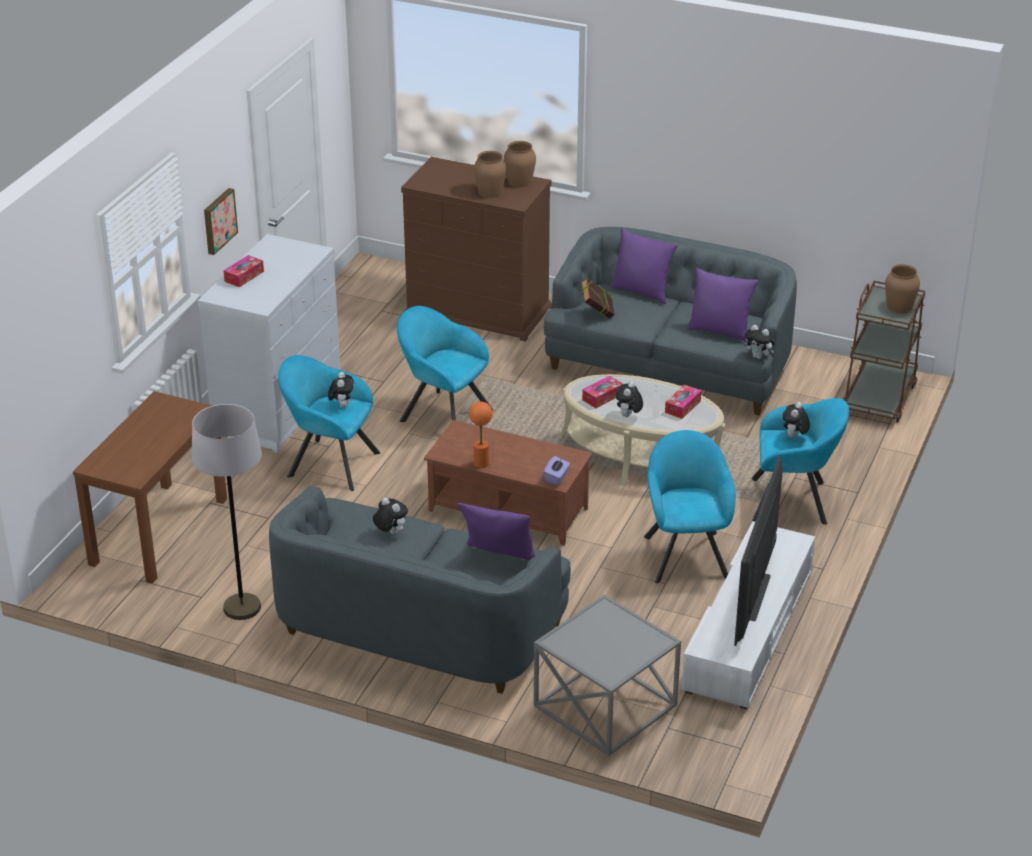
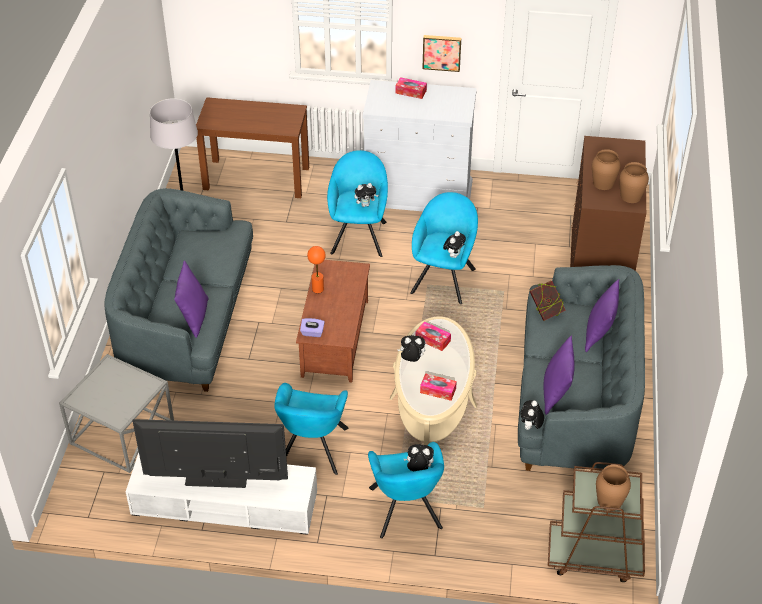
camera: 75 degrees right, 10 degrees up
(390, 532) = (210, 258): plush toy -> plush toy (453, 255)
(685, 553) = (312, 450): turquoise armchair -> turquoise armchair turned 120 degrees clockwise

